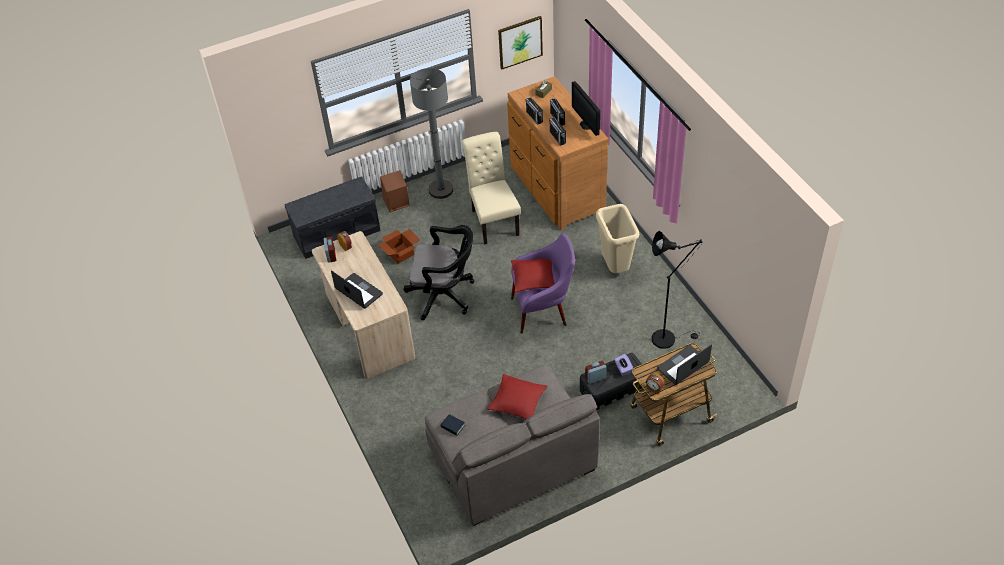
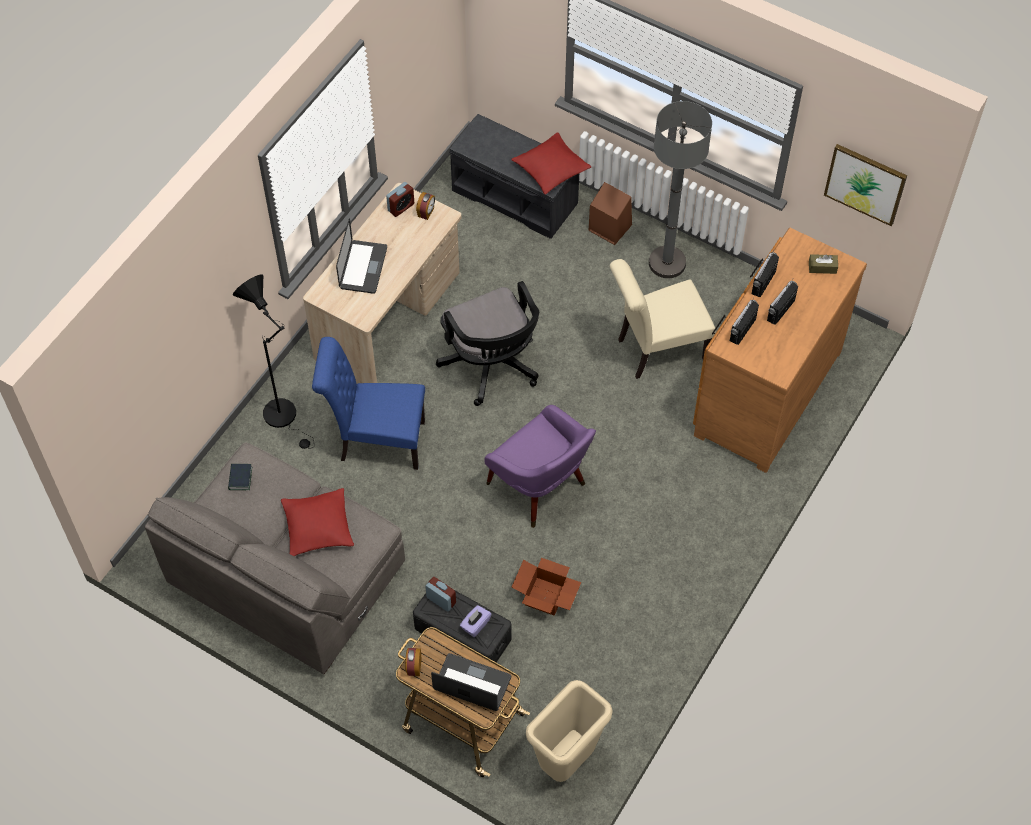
camera: 55 degrees right, 10 degrees up
(401, 253) = (529, 282): cardboard box -> cardboard box (546, 597)
(451, 372) = (376, 441): none -> blue chair
(493, 220) = (656, 350): beige chair -> beige chair turned 150 degrees counterclockwise
(533, 278) = (537, 443): red pillow -> red pillow (551, 169)
(586, 124) = (794, 350): monitor -> none
(616, 268) = (672, 536): beige trash can -> beige trash can (566, 762)
(668, 338) = (589, 658): black floor lamp -> black floor lamp (284, 417)

